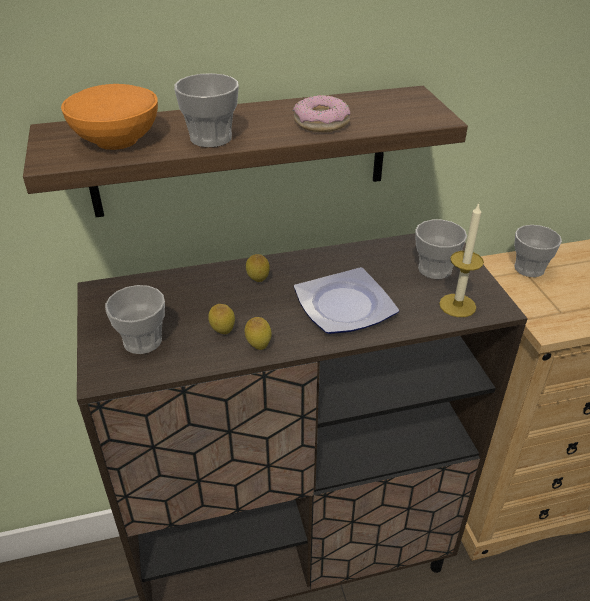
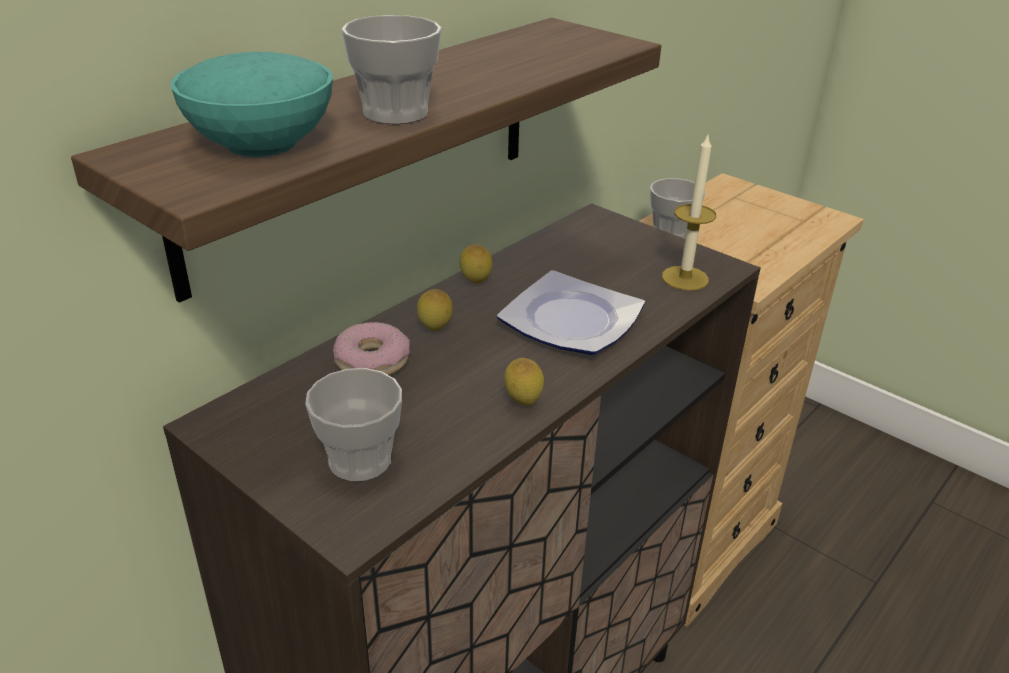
camera: 35 degrees left, 5 degrees down
(115, 141) = (261, 144): orange bowl -> turquoise bowl
(223, 332) = (459, 405): lemon -> lemon (475, 283)
(321, 123) = (505, 70): donut -> donut (372, 360)
(435, 269) = (621, 250): cup -> none

